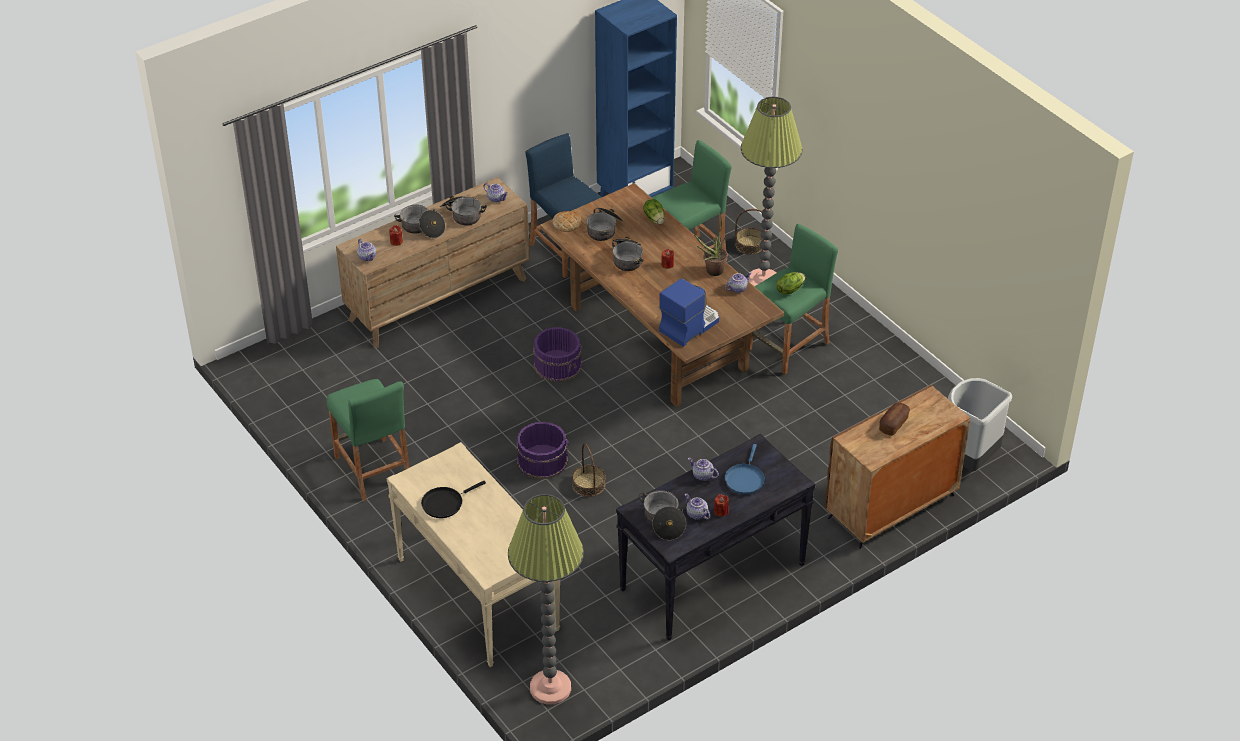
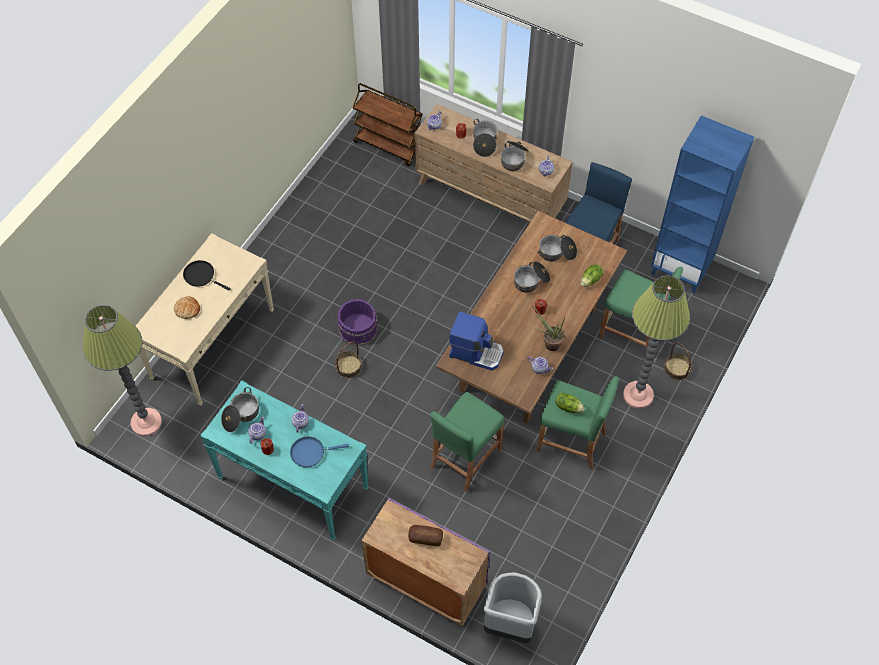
camera: 65 degrees right, 15 degrees up
(299, 353) = (389, 145): none -> brown cart
(373, 469) = (300, 235): green stool -> green stool (465, 458)
(558, 365) = (462, 297): purple bucket -> none
(567, 223) = (549, 227): bread -> bread (187, 309)
(712, 577) = (292, 483): black console table -> turquoise console table
(891, 507) = (425, 582): brown cabinet -> purple cabinet

